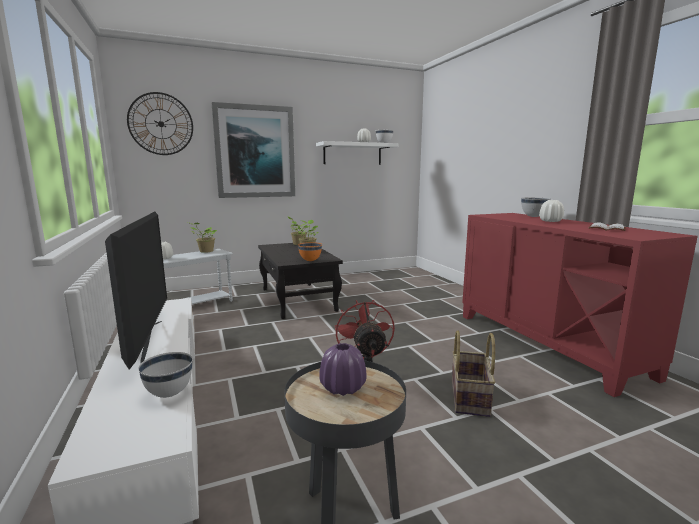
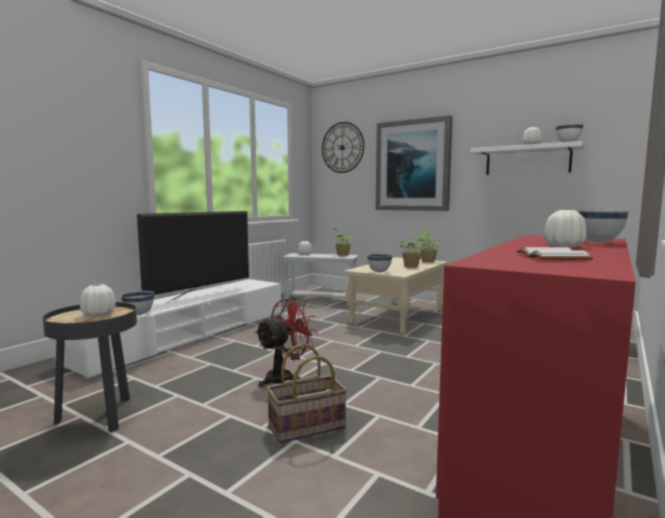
camera: 55 degrees right, 5 degrees down
(298, 299) = (398, 316): black coffee table -> beige coffee table
(310, 260) = (379, 272): orange bowl -> white bowl
(342, 388) = (98, 314): purple vase -> white vase

